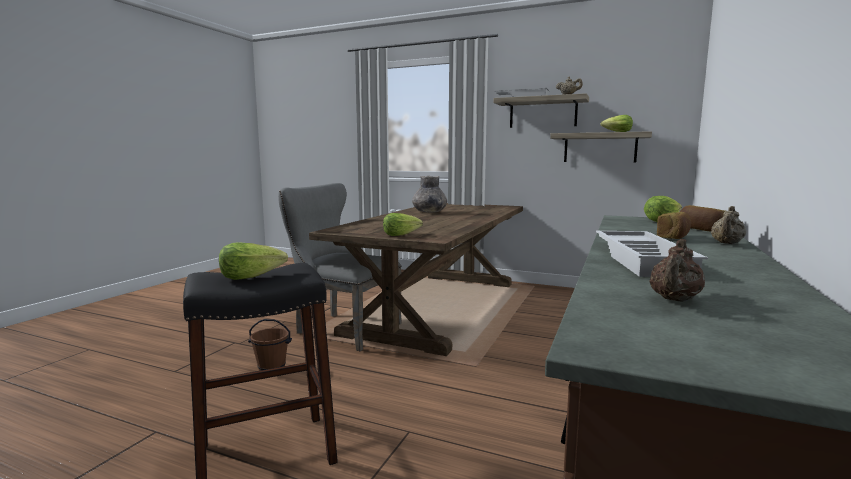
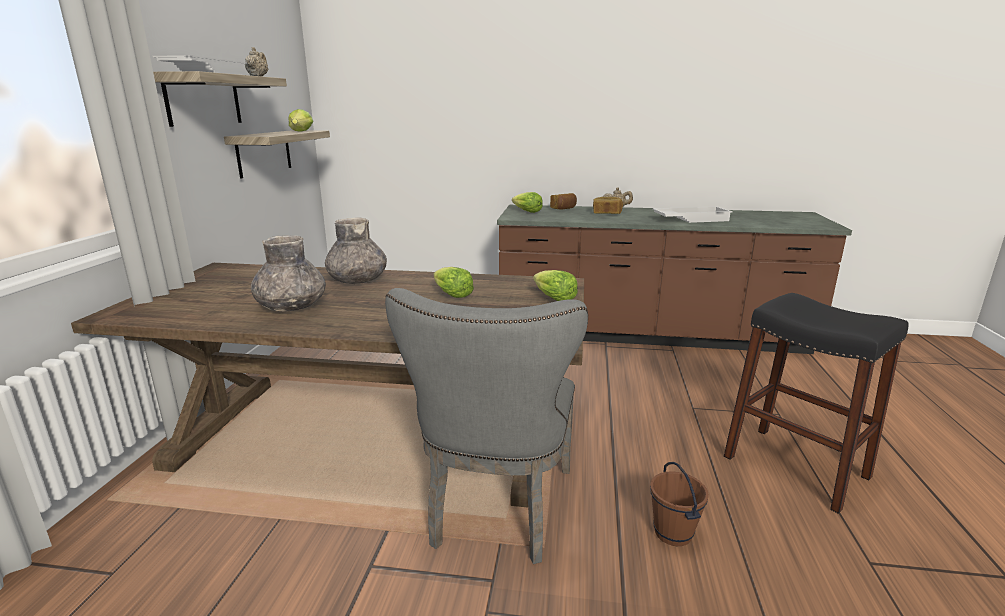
camera: 105 degrees left, 10 degrees up
(251, 277) = (832, 313): lettuce -> lettuce (451, 294)
(471, 216) = (358, 280): none -> grey vase
(674, 300) = (760, 219): brown teapot -> none

